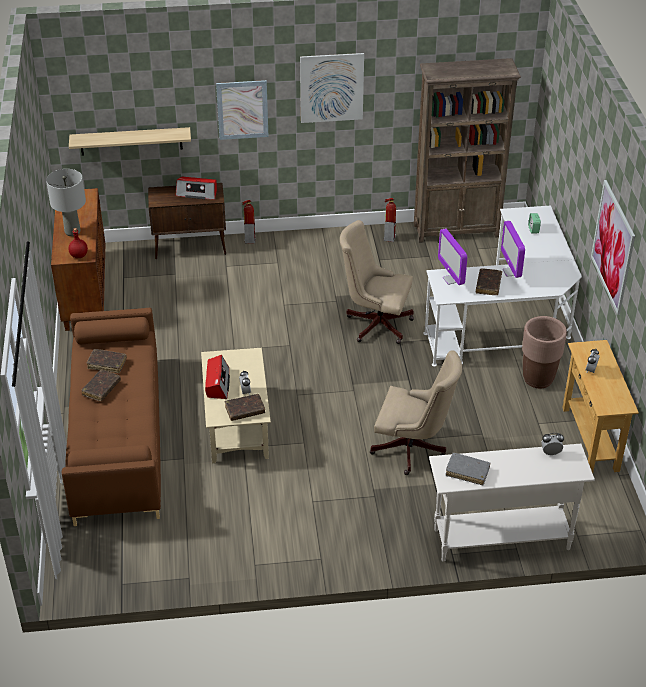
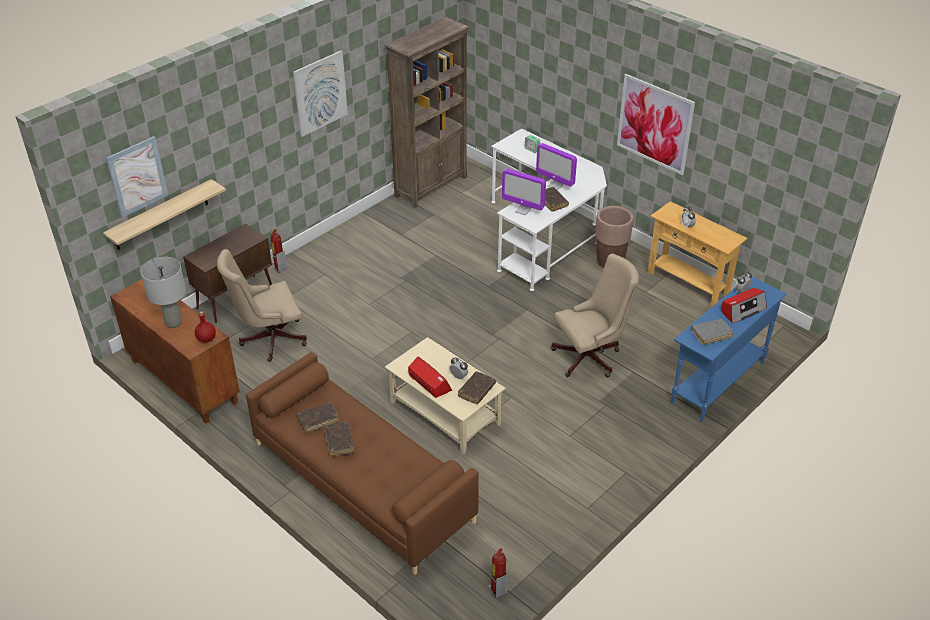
camera: 40 degrees left, 0 degrees up
(197, 193) = (234, 241): radio -> radio (742, 310)
(242, 109) = (253, 143): picture -> picture (137, 176)
(375, 323) = (454, 282): beige office chair -> beige office chair (269, 339)
(389, 238) = (389, 215): fire extinguisher -> fire extinguisher (497, 590)
(501, 539) = (717, 382): white console table -> blue console table

